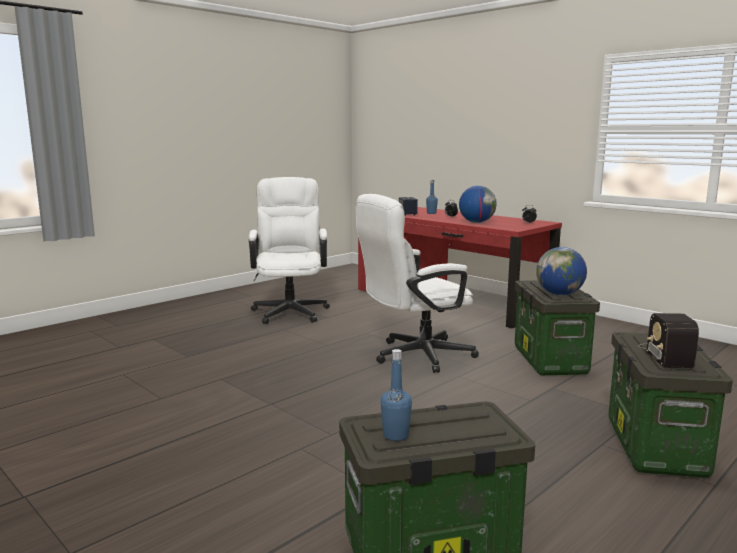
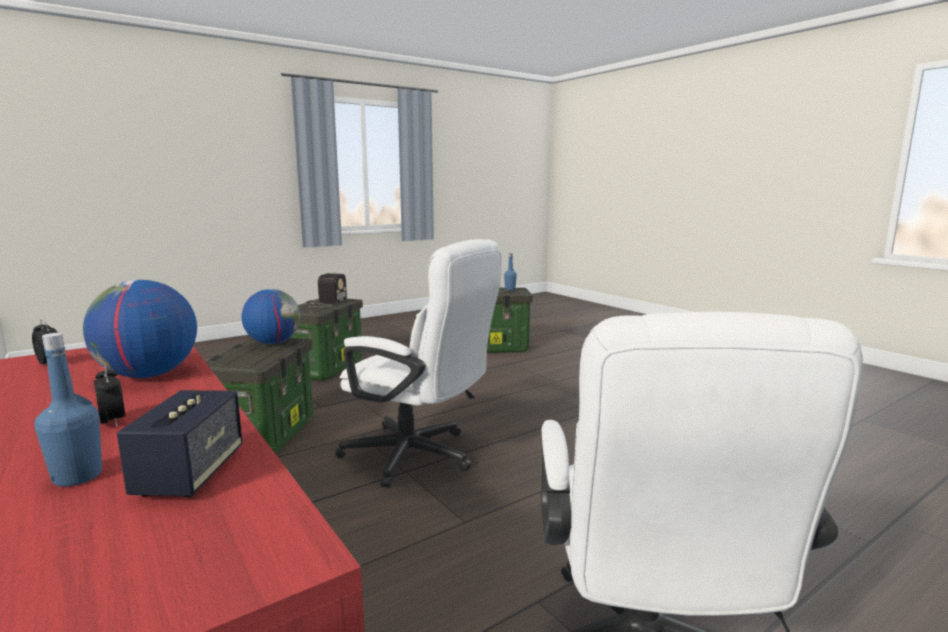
camera: 170 degrees left, 0 degrees up
(414, 356) = (419, 457): white office chair -> white office chair turned 45 degrees clockwise

